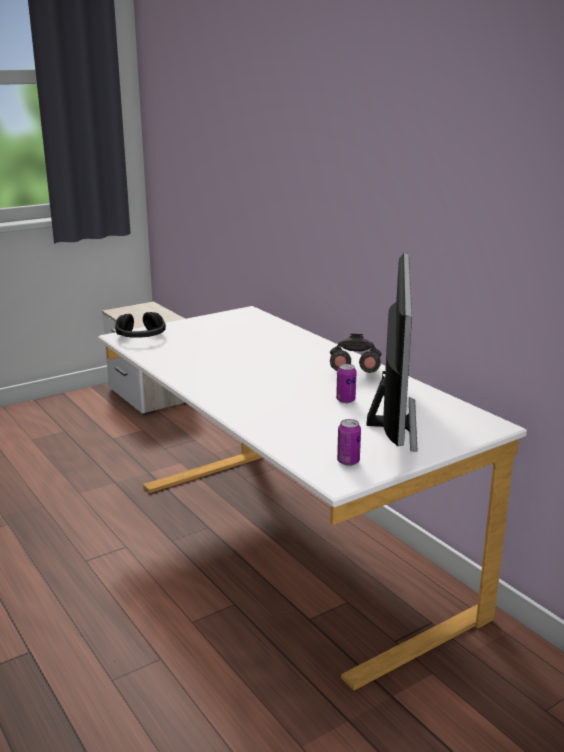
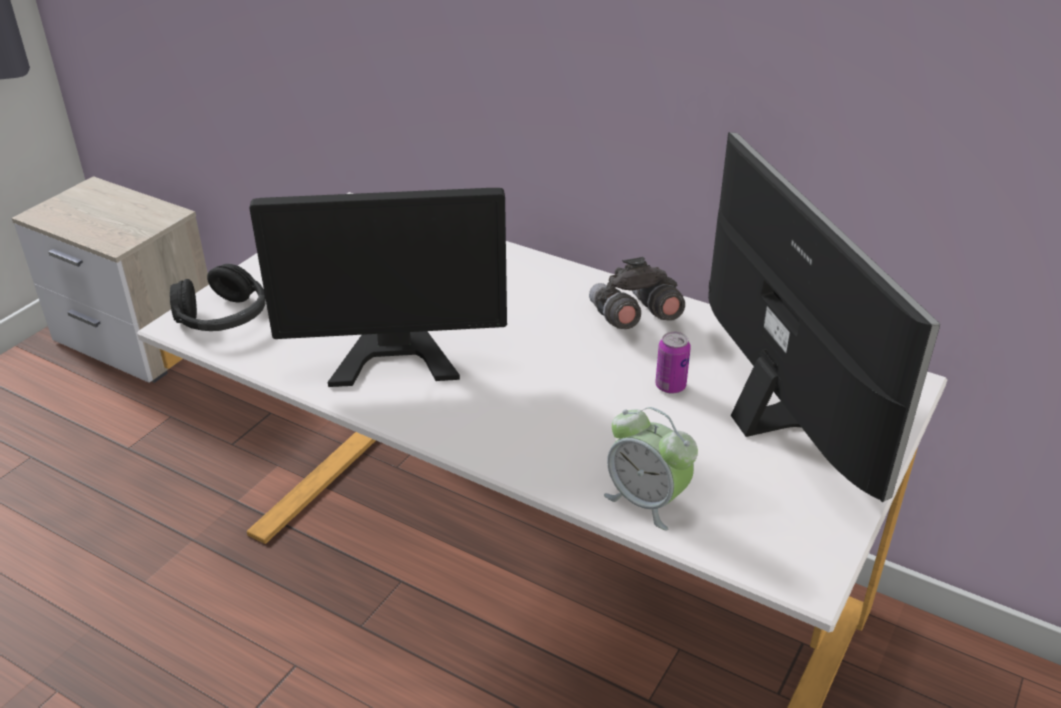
camera: 25 degrees left, 15 degrees up
(218, 357) = (396, 336): none -> monitor
(282, 436) = (646, 501): none -> alarm clock
(348, 461) = (785, 528): can -> none

